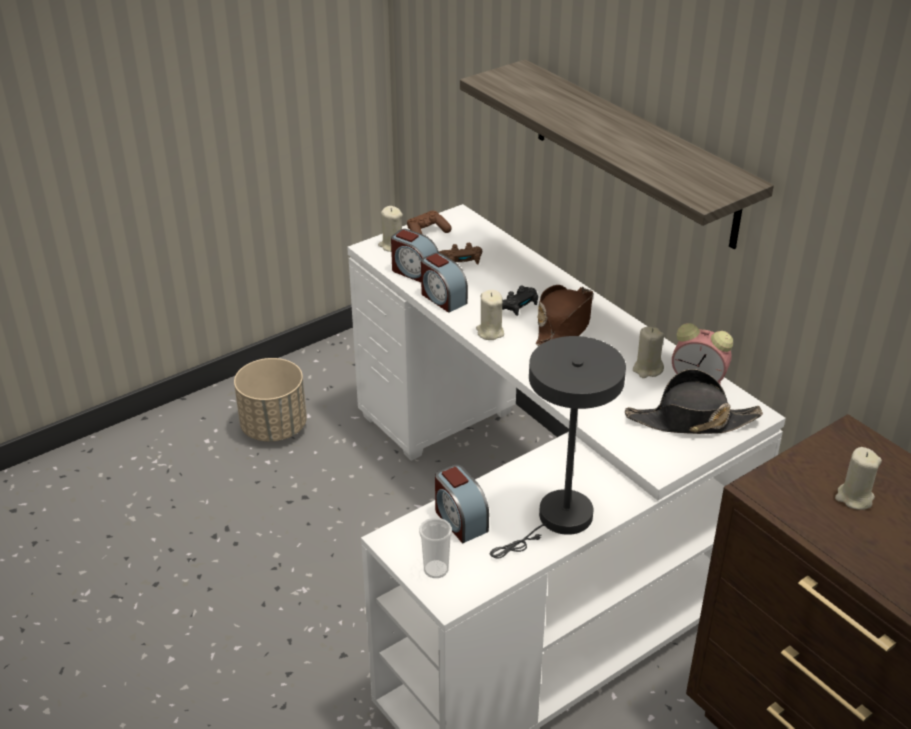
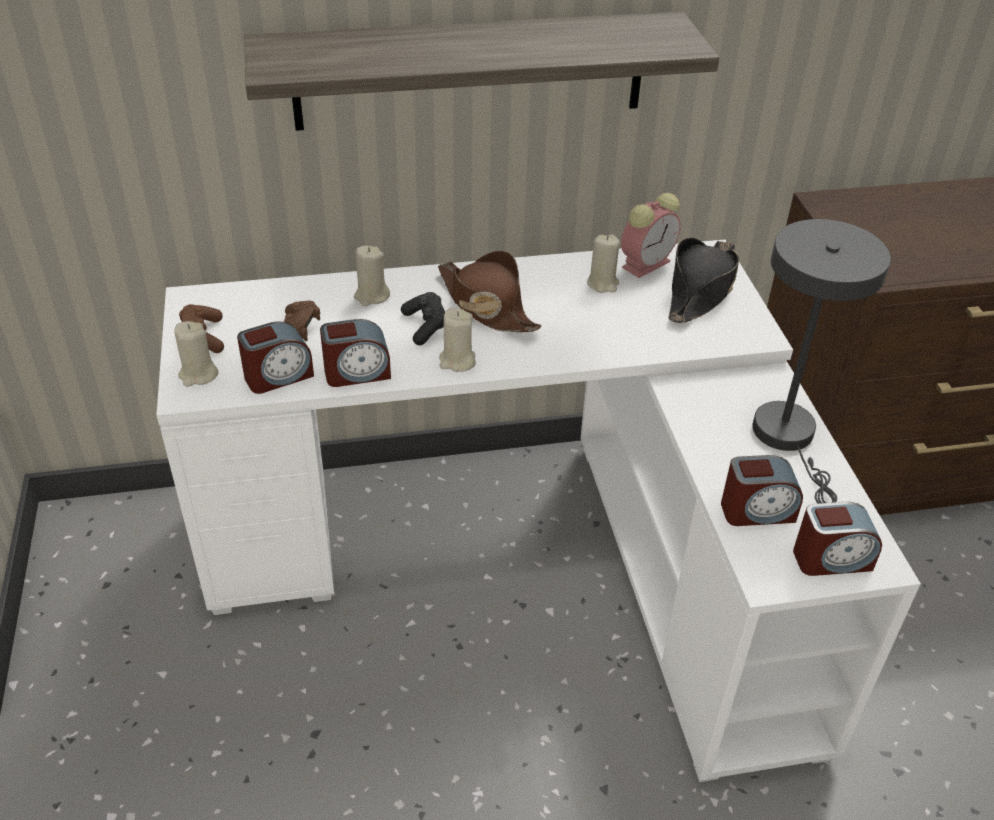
camera: 65 degrees left, 5 degrees up
(274, 427) = (154, 720): beige planter -> none
(436, 569) = (831, 559): cup -> alarm clock
(854, 498) = (911, 235): beige candle -> beige candle (371, 296)

